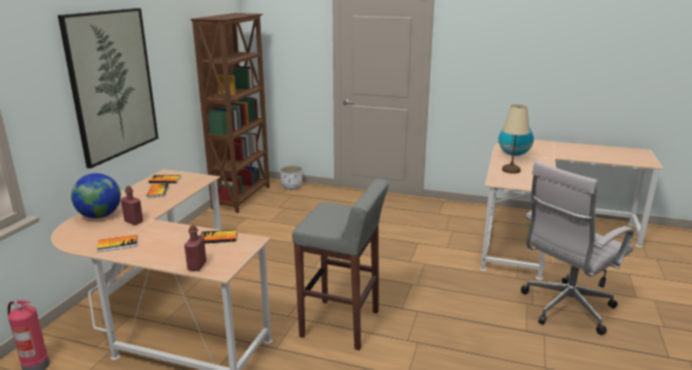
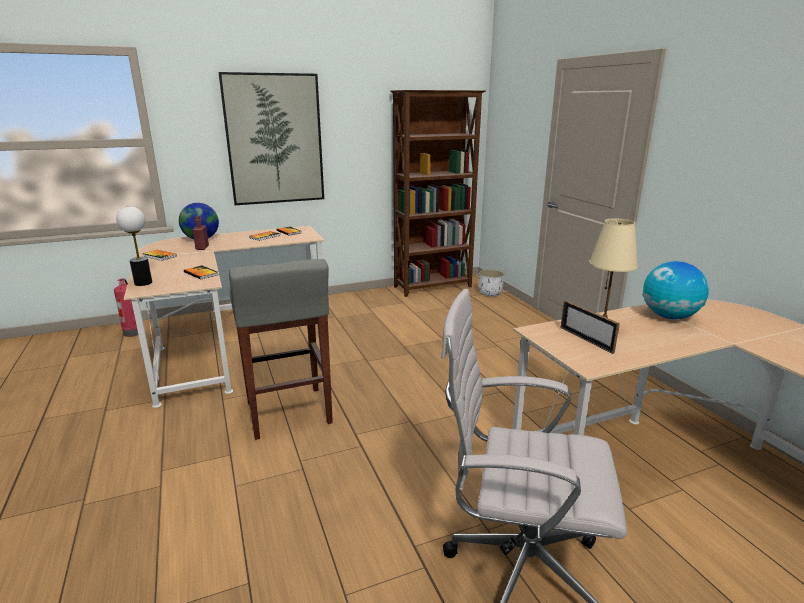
camera: 50 degrees right, 0 degrees up
(197, 266) = (143, 283): red bottle -> table lamp
(519, 178) = (586, 340): none -> picture frame

